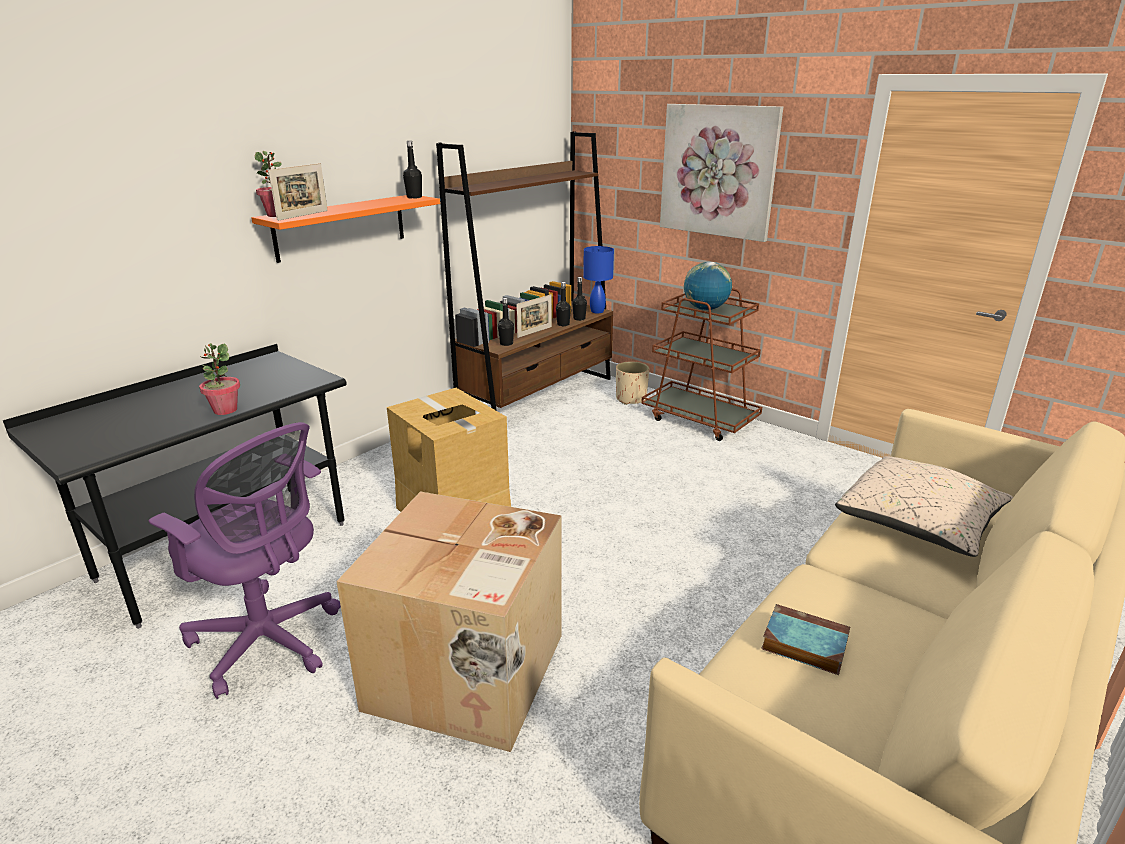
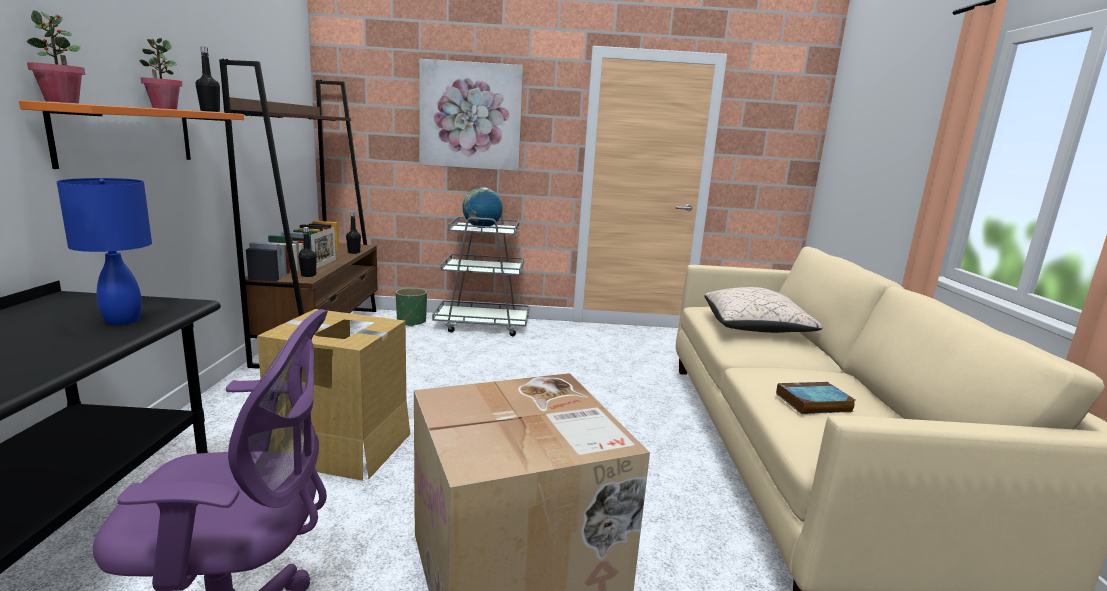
camera: 40 degrees left, 10 degrees down
(225, 410) = (78, 351): potted plant -> potted plant (164, 108)
(303, 215) = (106, 105): picture frame -> none
(563, 324) = (344, 257): black bottle -> none
(597, 311) = (363, 246): blue table lamp -> blue table lamp (124, 320)
(631, 399) = (411, 322): beige planter -> green planter
(700, 419) = (482, 325): brown cart -> grey cart

